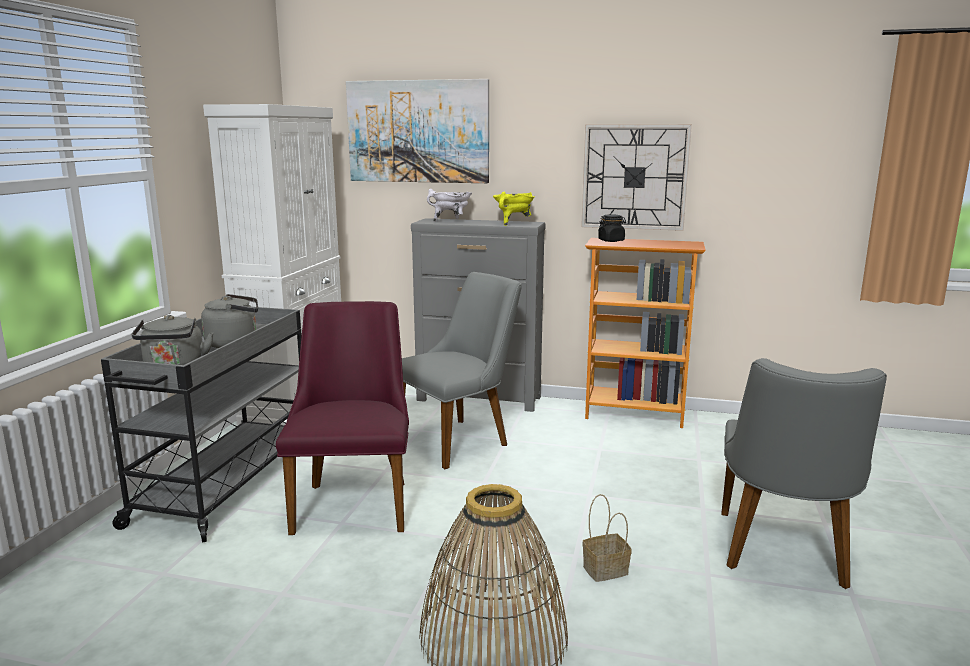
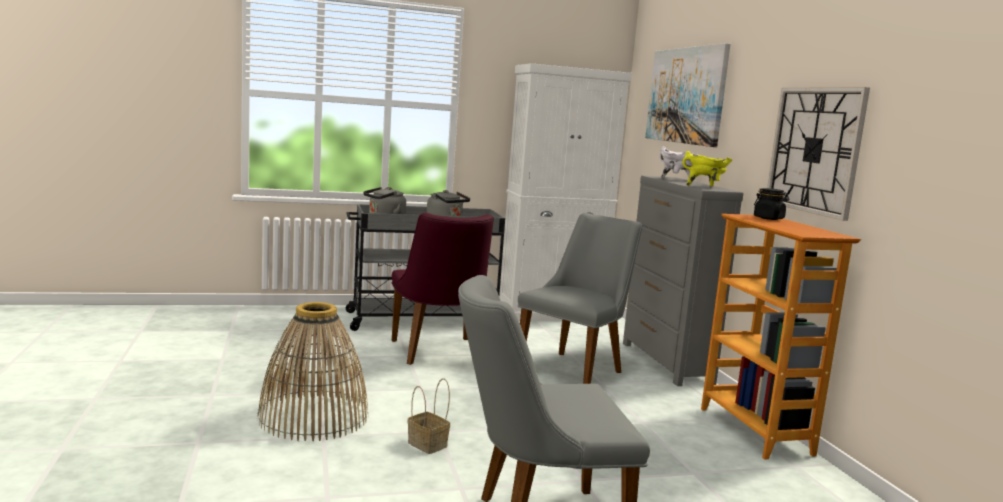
camera: 60 degrees right, 5 degrees down
(355, 500) = (438, 354): purple chair -> purple chair turned 105 degrees clockwise
(461, 439) = (576, 368): grey chair -> grey chair turned 75 degrees counterclockwise

